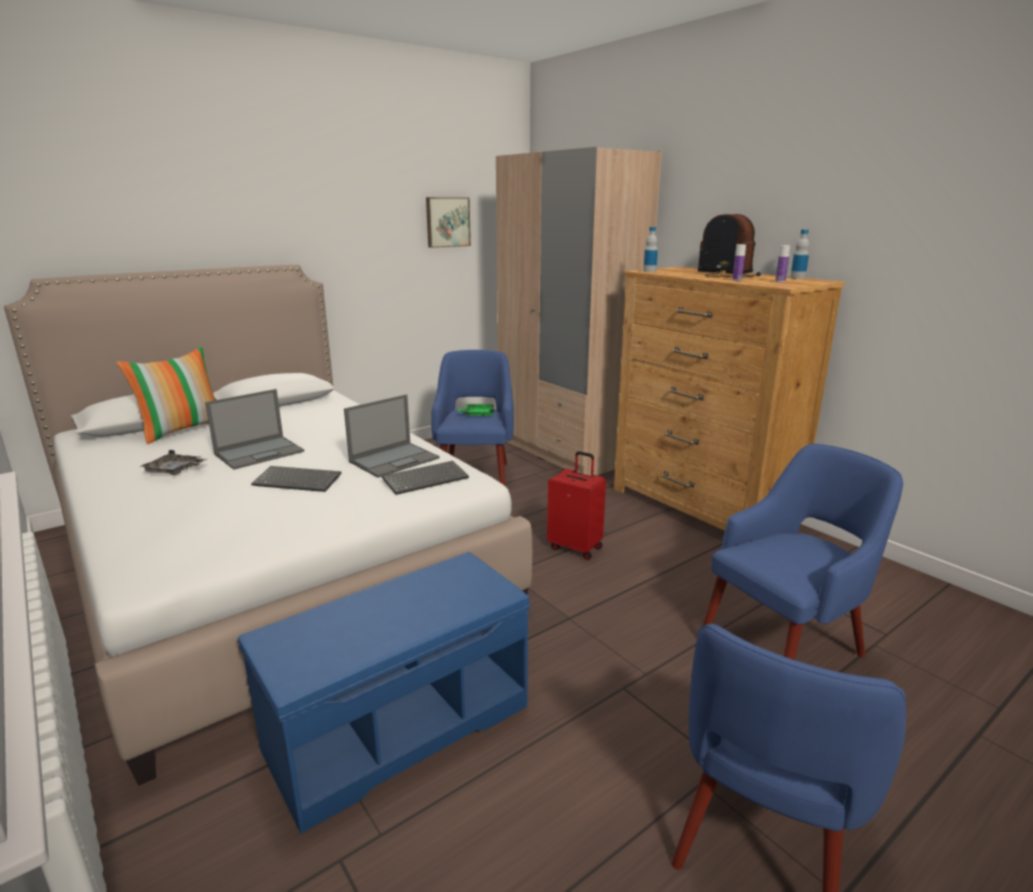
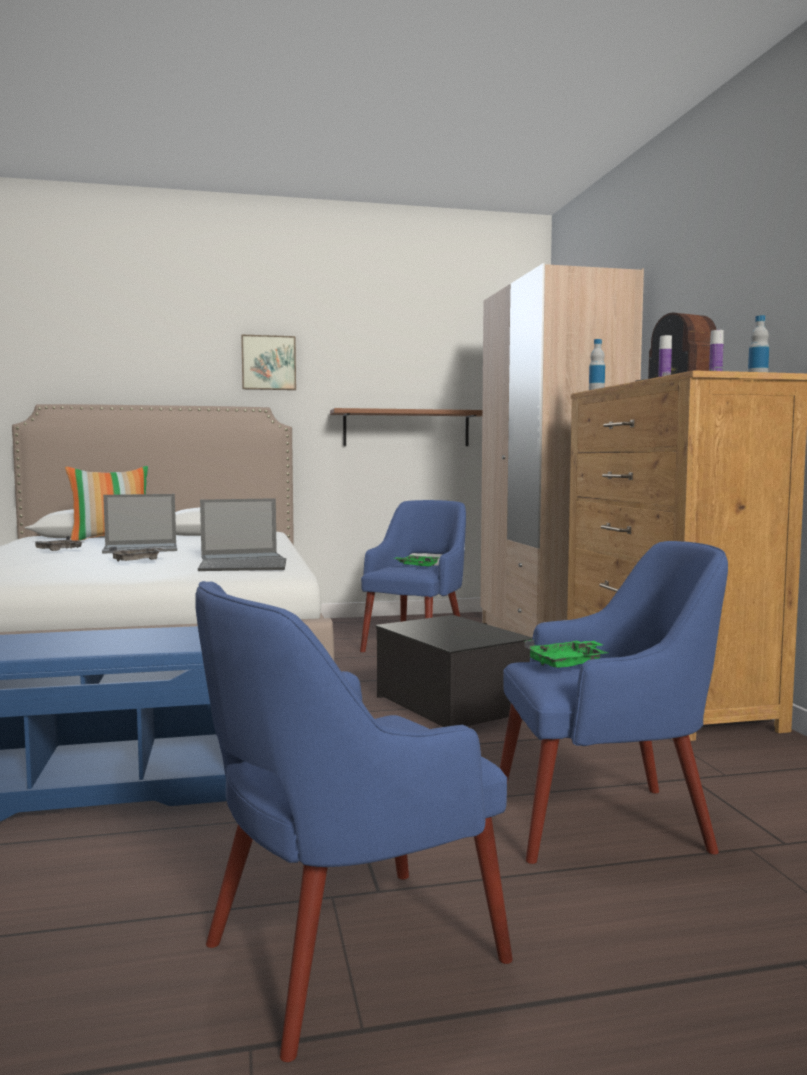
camera: 25 degrees right, 15 degrees down
(299, 480) = (138, 561): keyboard -> grey tray
(420, 274) = (406, 428): none -> brown shelf
(447, 222) = (442, 376): picture -> picture (268, 363)
(576, 547) = (453, 705): red suitcase -> storage box
(772, 551) = (568, 664): none -> green tray

